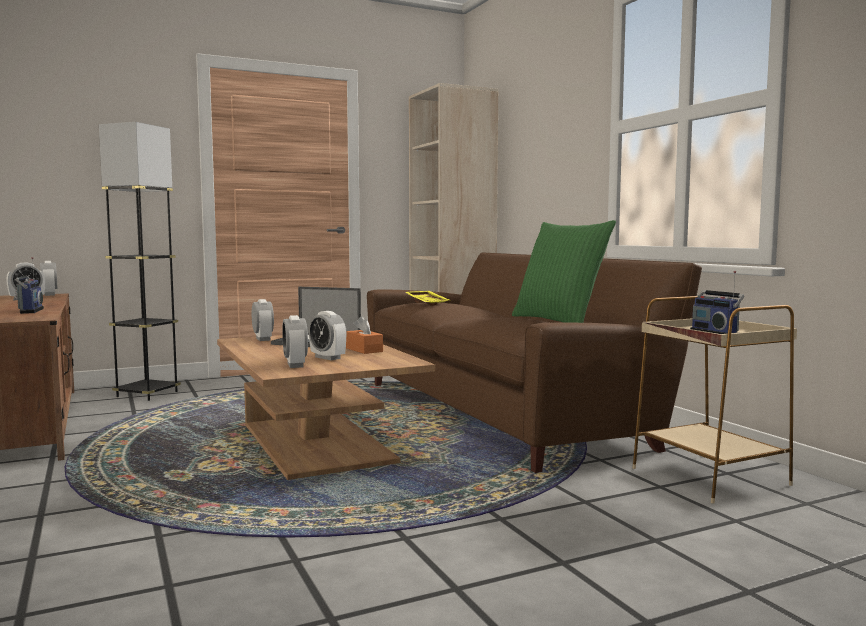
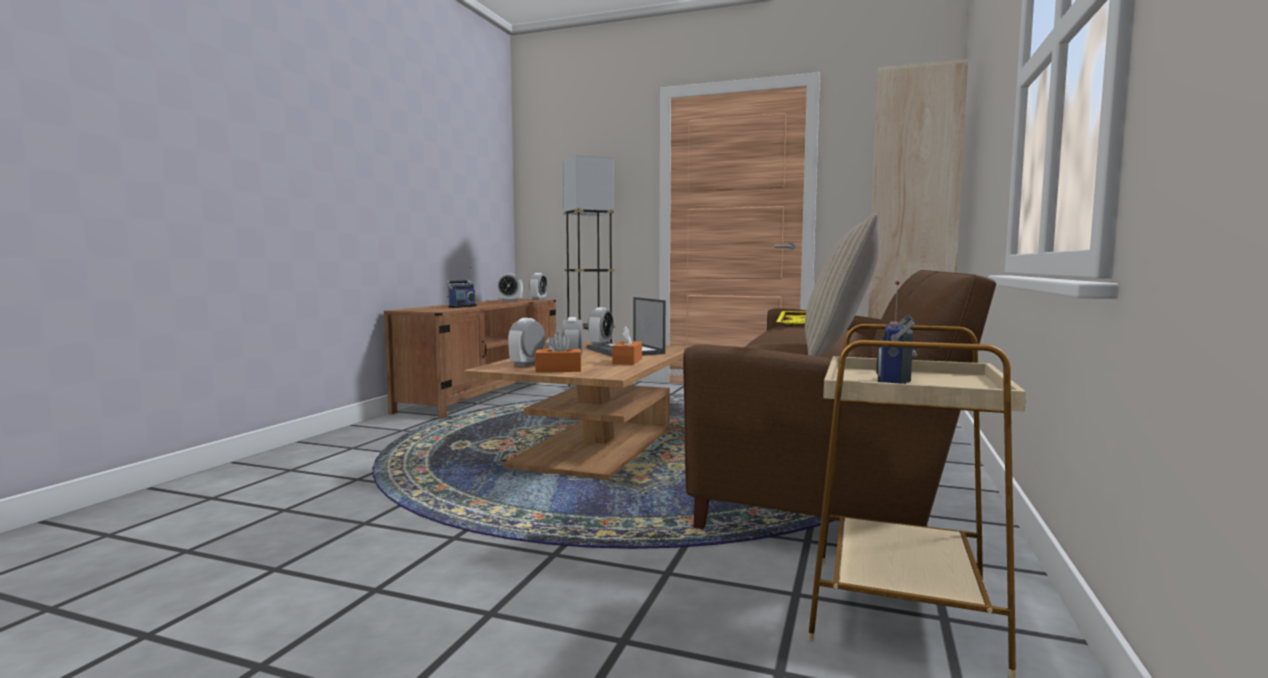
camera: 45 degrees right, 0 degrees up
(348, 365) = (558, 370): none -> orange tissue box
(559, 321) = (837, 353): green pillow -> beige pillow

